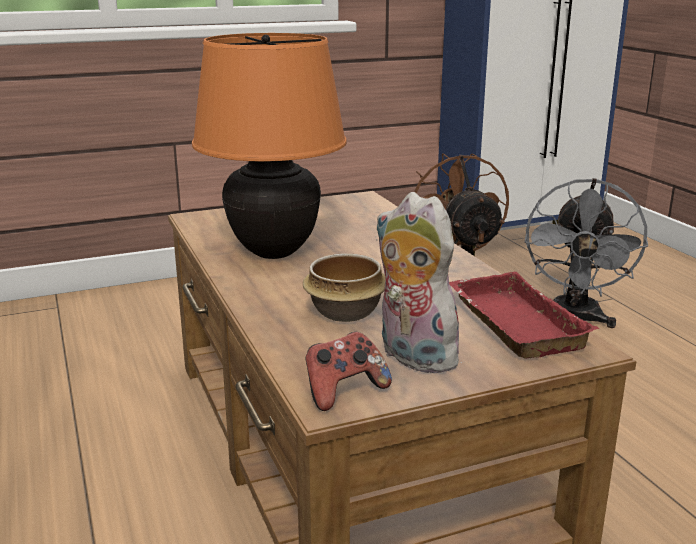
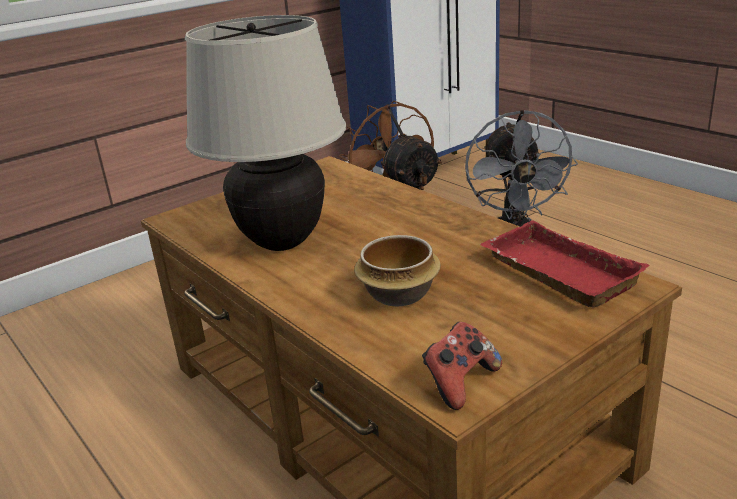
camera: 15 degrees left, 5 degrees up
(273, 252) = (281, 243): orange table lamp -> beige table lamp
(411, 356) = (494, 329): plush toy -> none

